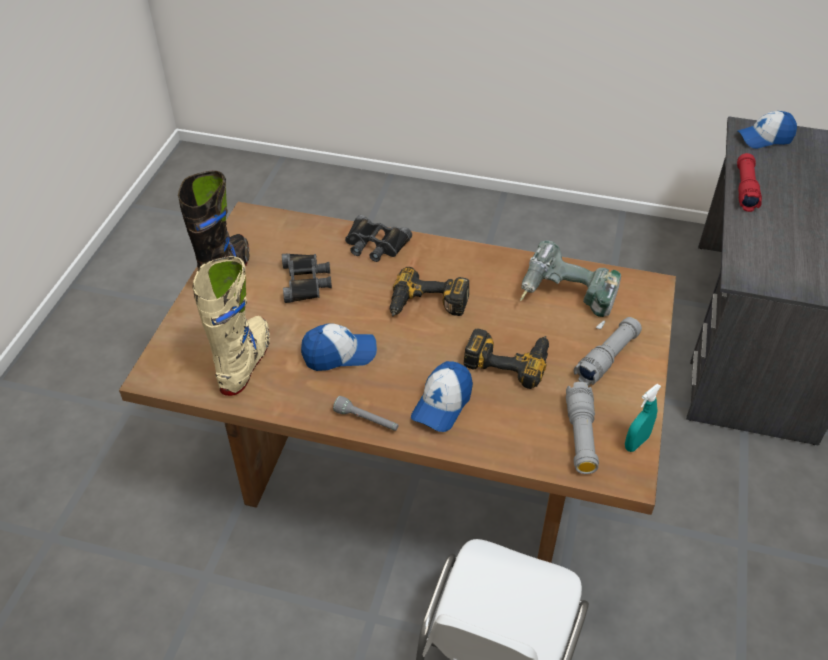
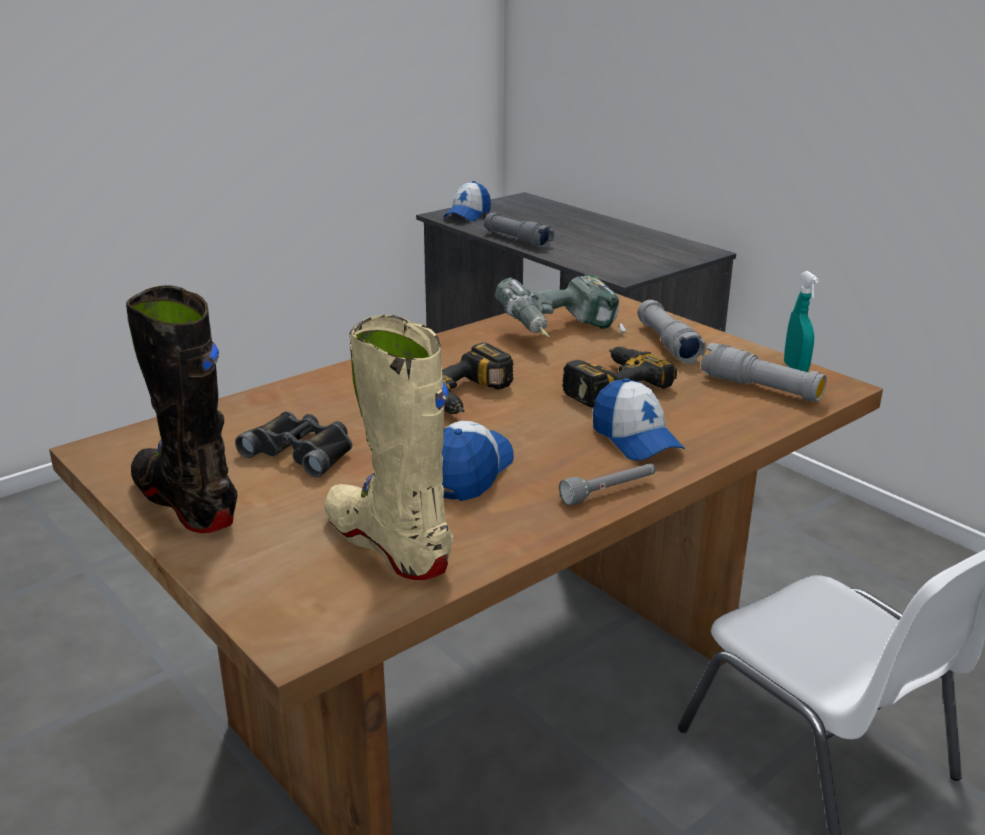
camera: 55 degrees left, 20 degrees down
(375, 244) = (313, 391): black binoculars -> none
(745, 189) = (517, 240): red flashlight -> grey flashlight

